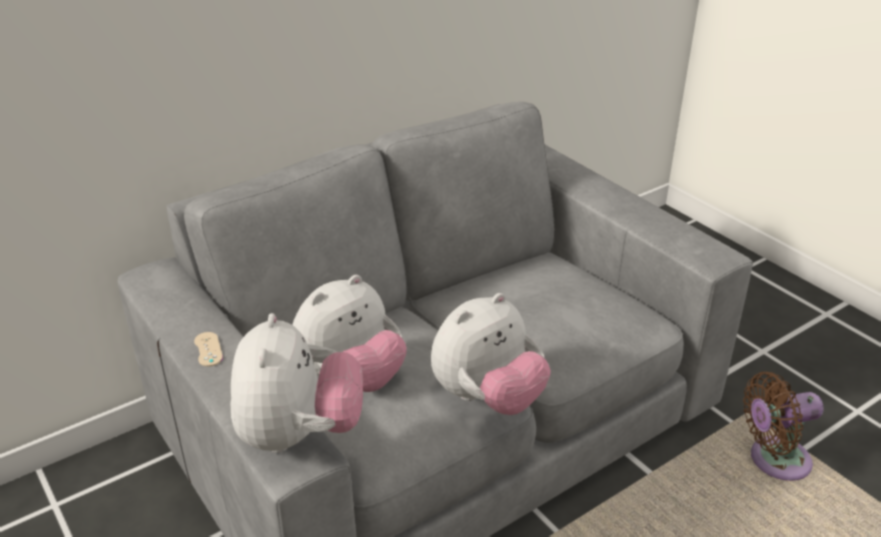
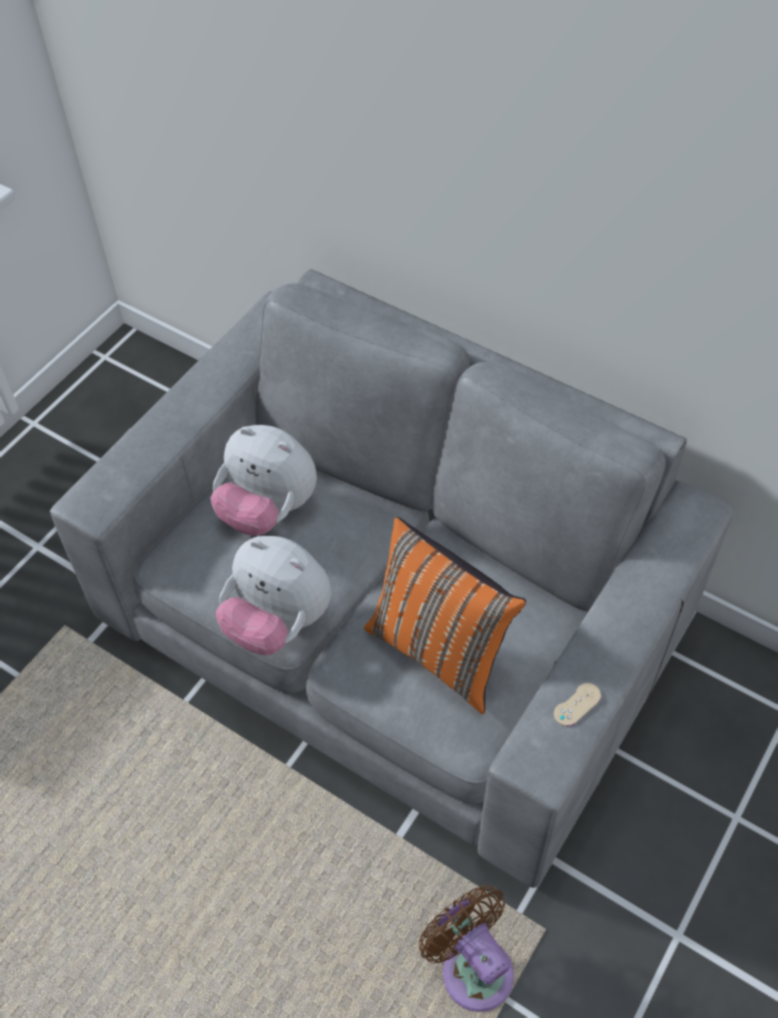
camera: 70 degrees right, 20 degrees up
(208, 349) = (191, 393): beige game controller -> beige game controller (577, 704)
(299, 434) = (112, 494): plush toy -> none
(566, 310) = (440, 650): none -> orange pillow

